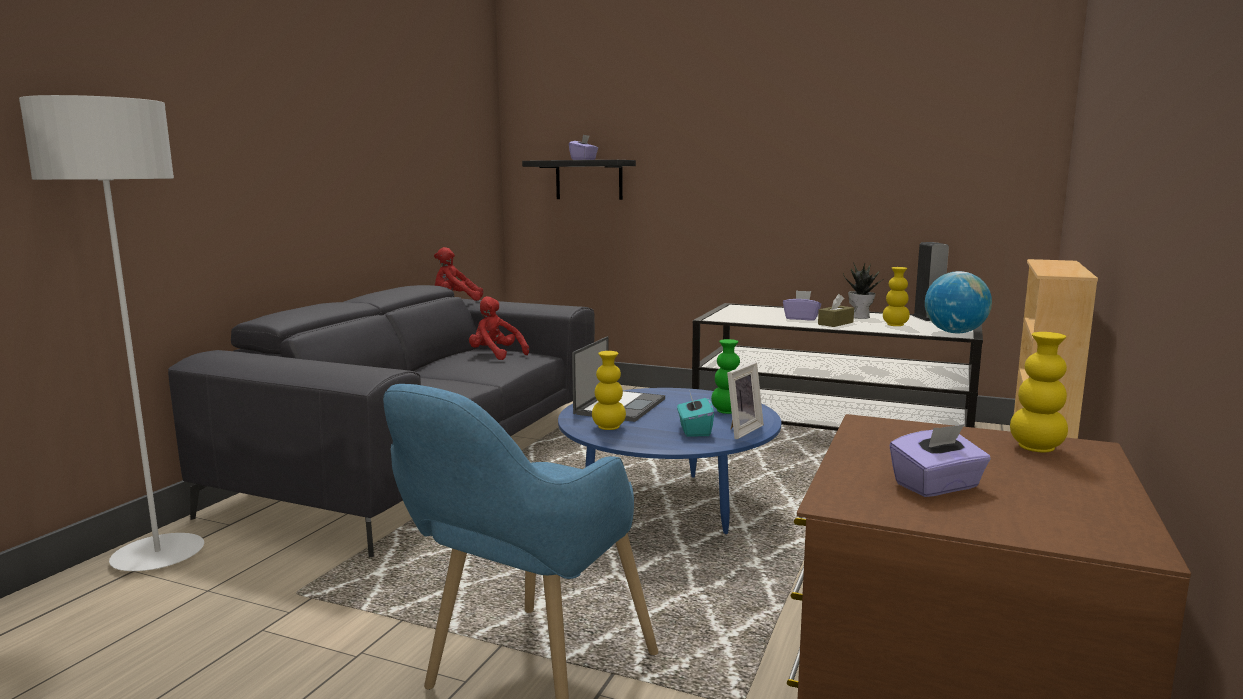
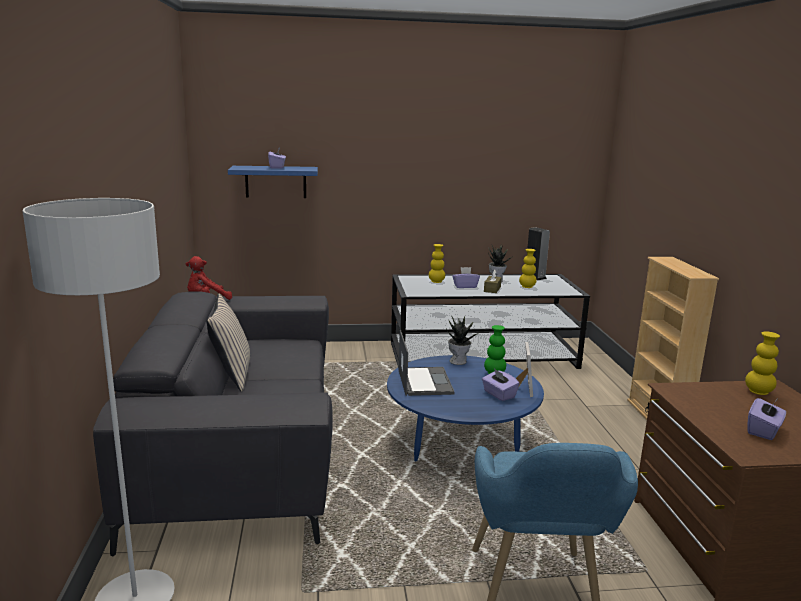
camera: 30 degrees left, 5 degrees up
(413, 370) = (231, 375): none -> beige pillow
(495, 355) = (274, 347): red plush toy -> none
(589, 180) = (275, 182): black shelf -> blue shelf
(609, 427) = (446, 403): yellow vase -> yellow vase (436, 282)
(694, 430) = (499, 394): turquoise tissue box -> purple tissue box
(699, 395) = (458, 361): none -> potted plant
(955, 332) = (568, 290): globe -> none

